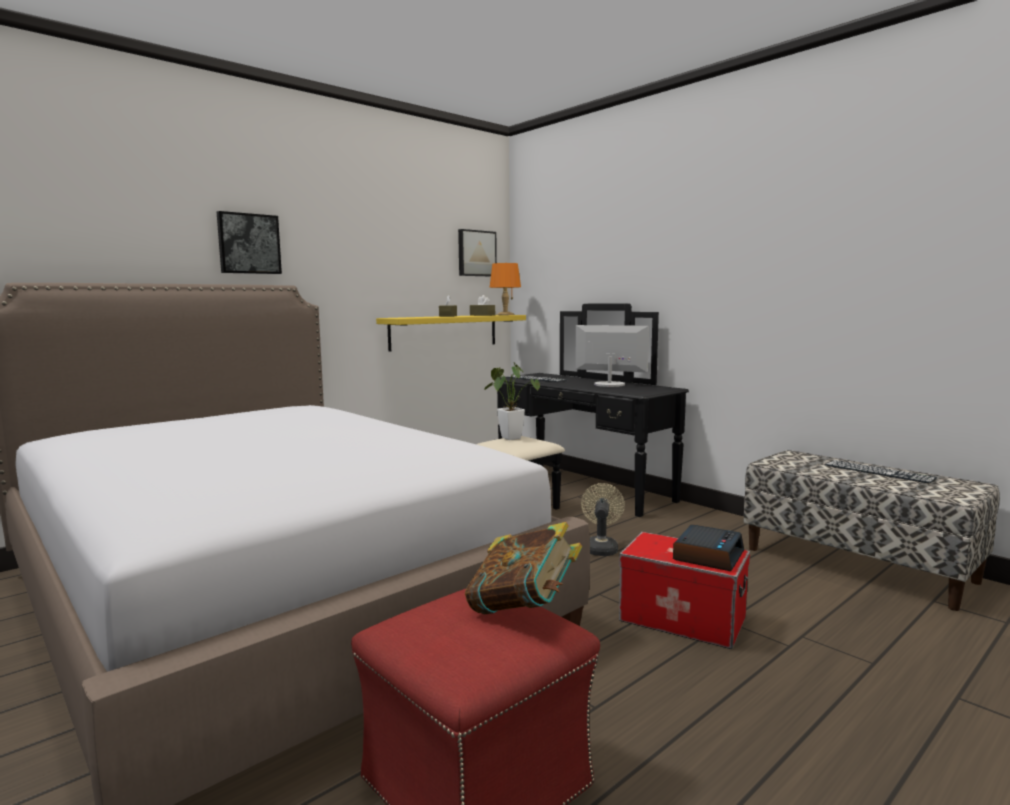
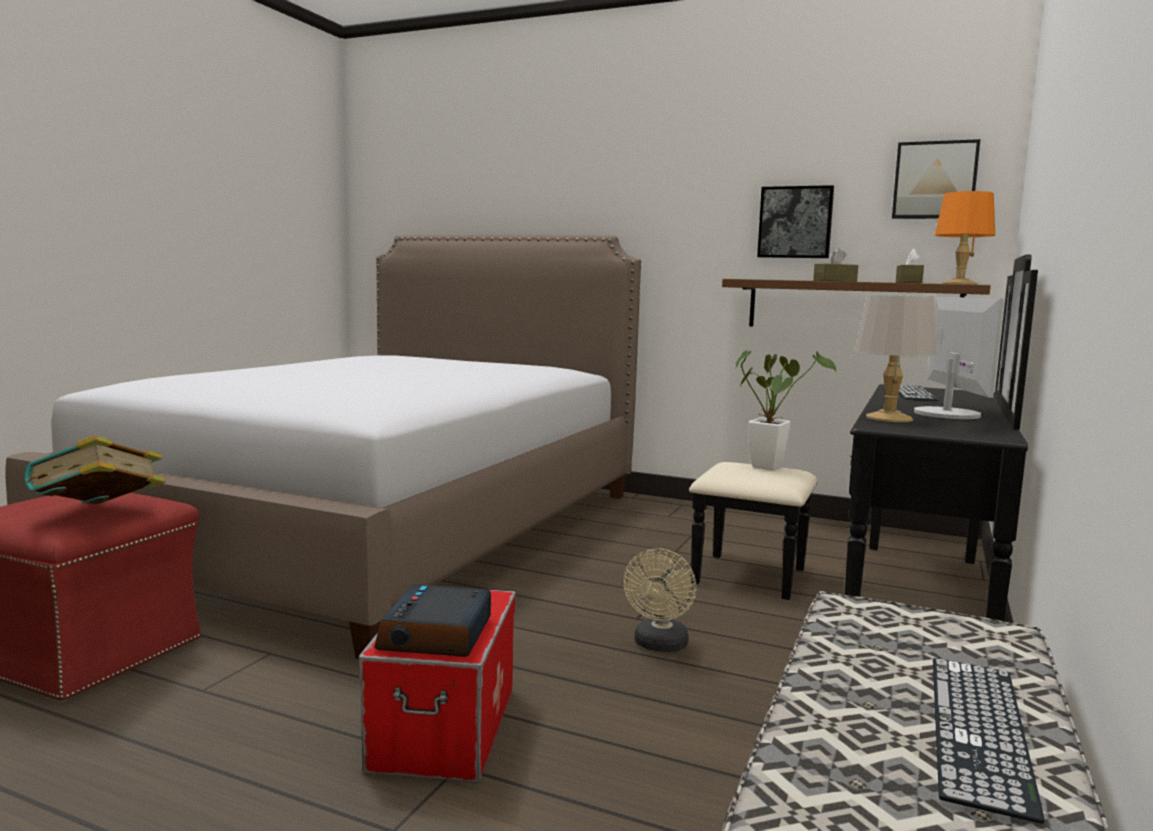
camera: 65 degrees right, 0 degrees up
(248, 244) = (587, 191): picture -> picture (795, 222)
(444, 332) = (851, 306): yellow shelf -> brown shelf
(601, 548) = (659, 646): beige fan -> beige fan turned 120 degrees clockwise
(619, 390) = (889, 418): none -> grey table lamp
(707, 555) = (437, 634): alarm clock -> alarm clock turned 90 degrees clockwise

